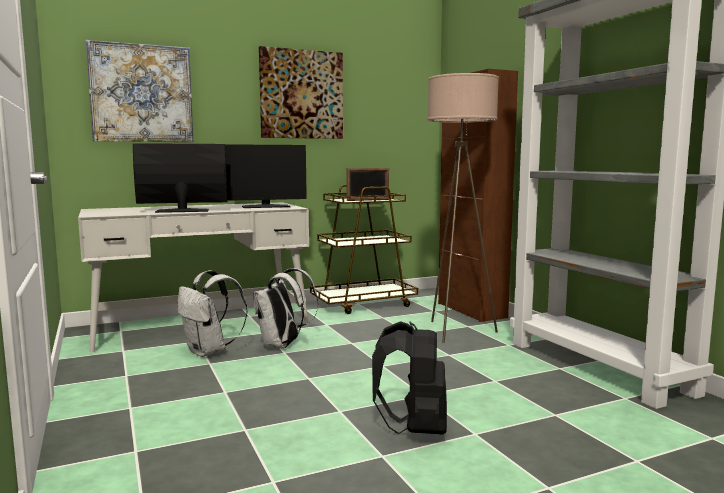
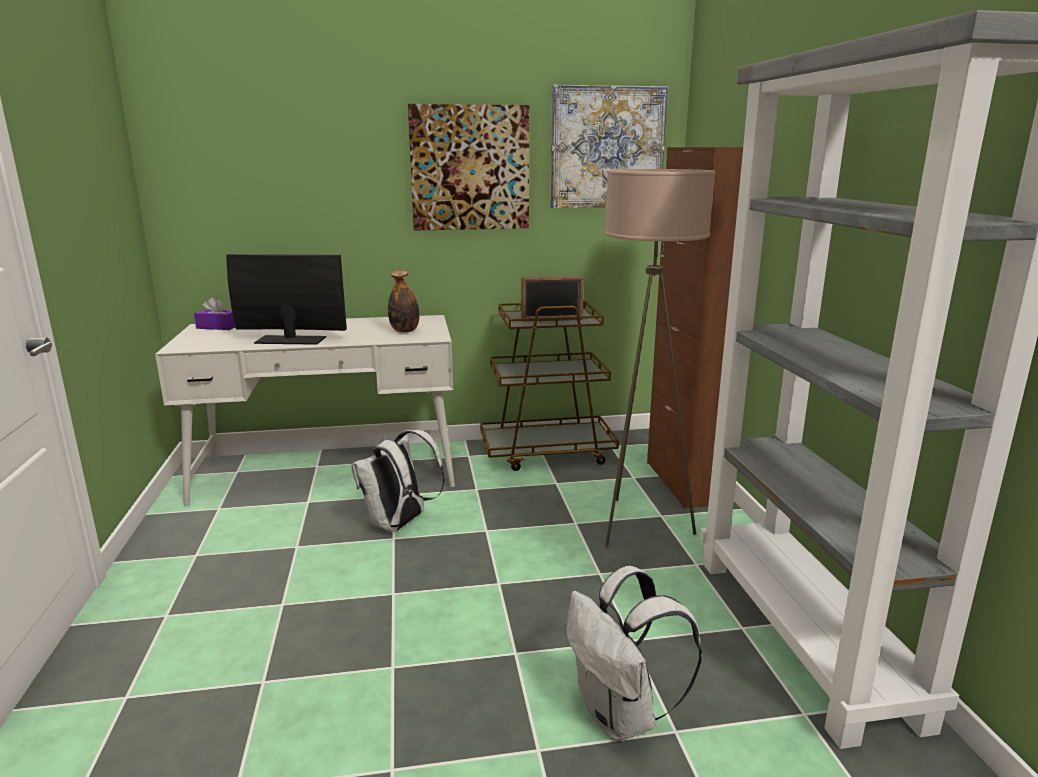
camera: 15 degrees right, 10 degrees up
(109, 209) = (218, 327): none -> purple tissue box
(141, 93) = (254, 177): picture -> picture (607, 147)
(209, 351) = (309, 524): white backpack -> white backpack (621, 716)
(266, 206) = (404, 331): monitor -> bottle
(415, 429) = (465, 723): black backpack -> none

